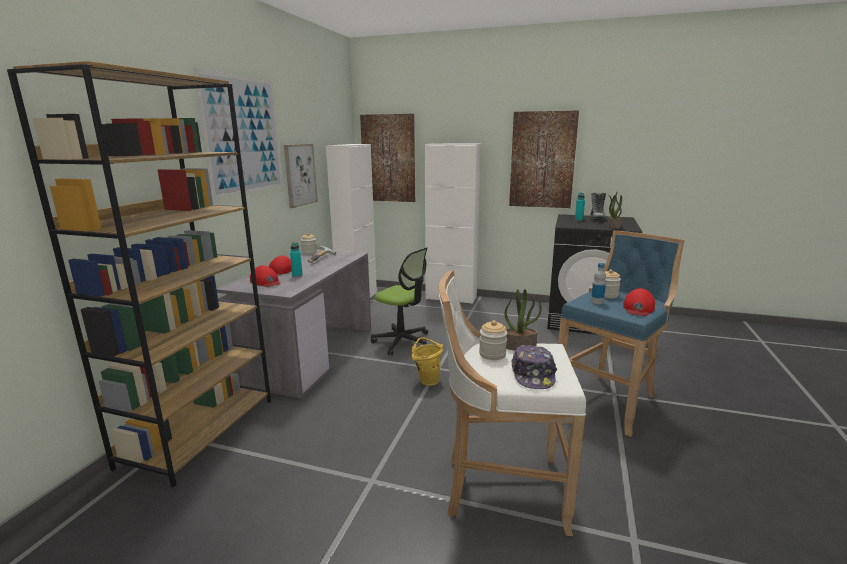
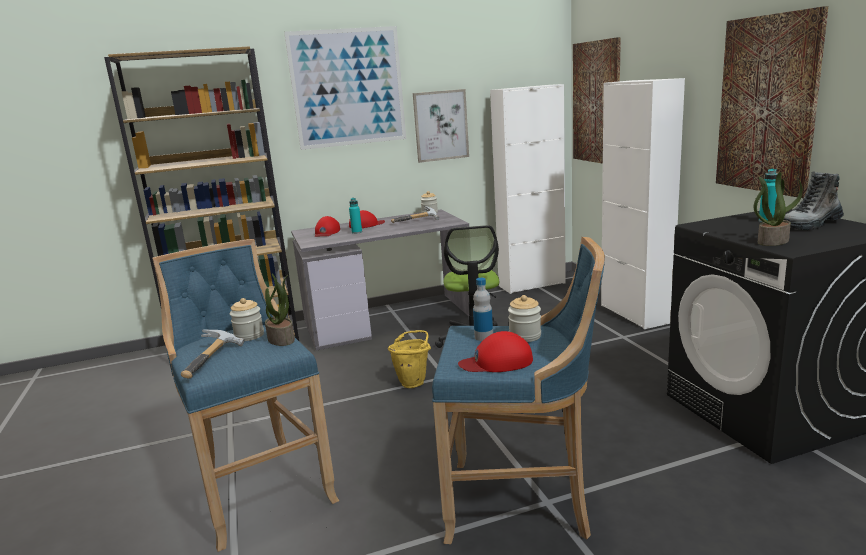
camera: 55 degrees right, 0 degrees up
(500, 490) = (261, 488): white stool -> blue stool
(533, 375) = (214, 360): cap -> hammer

